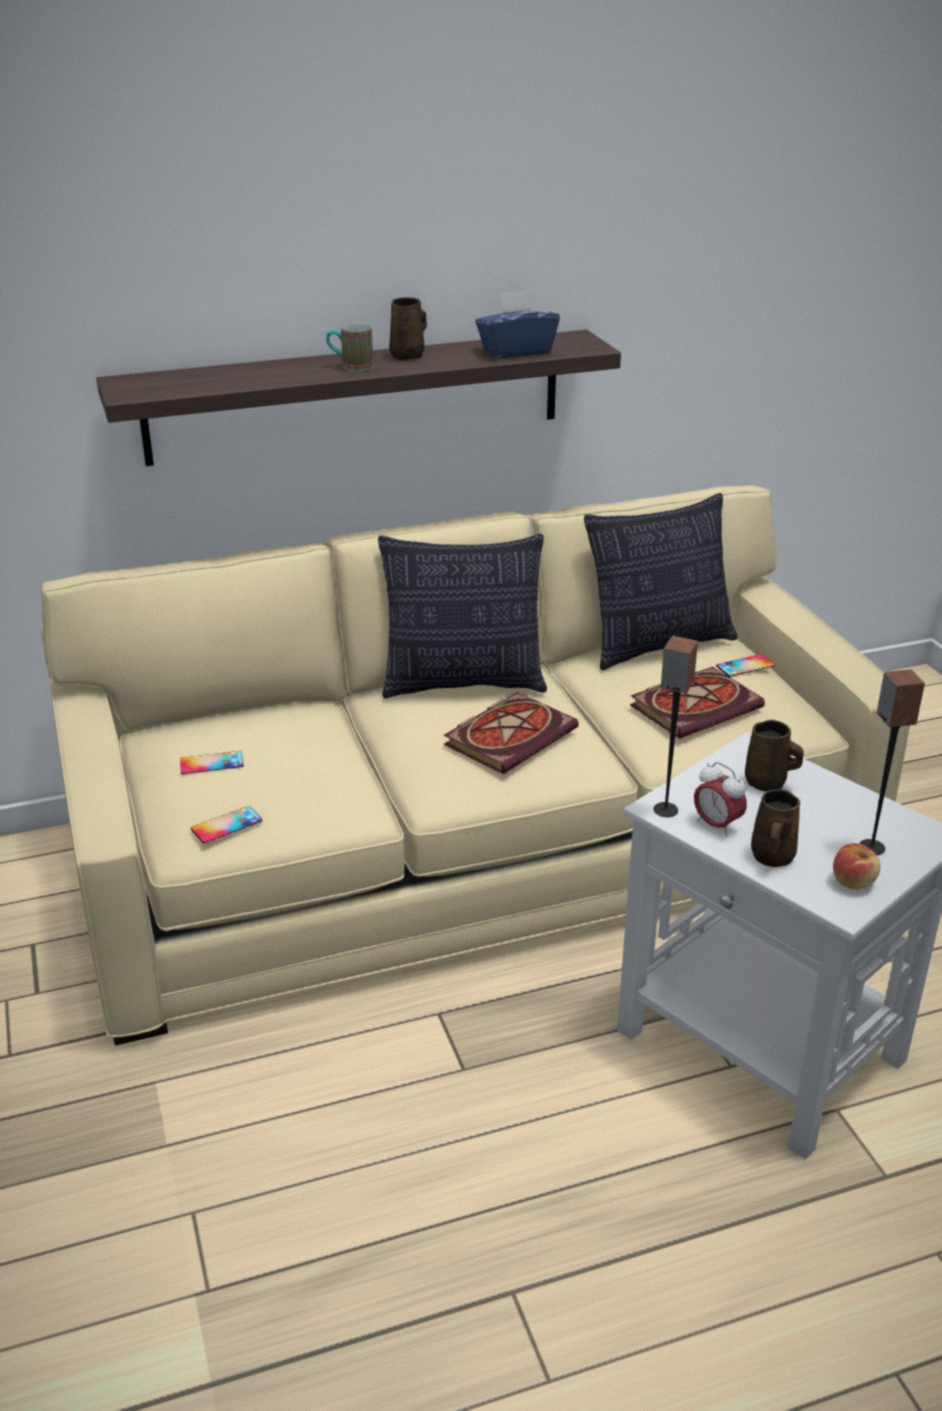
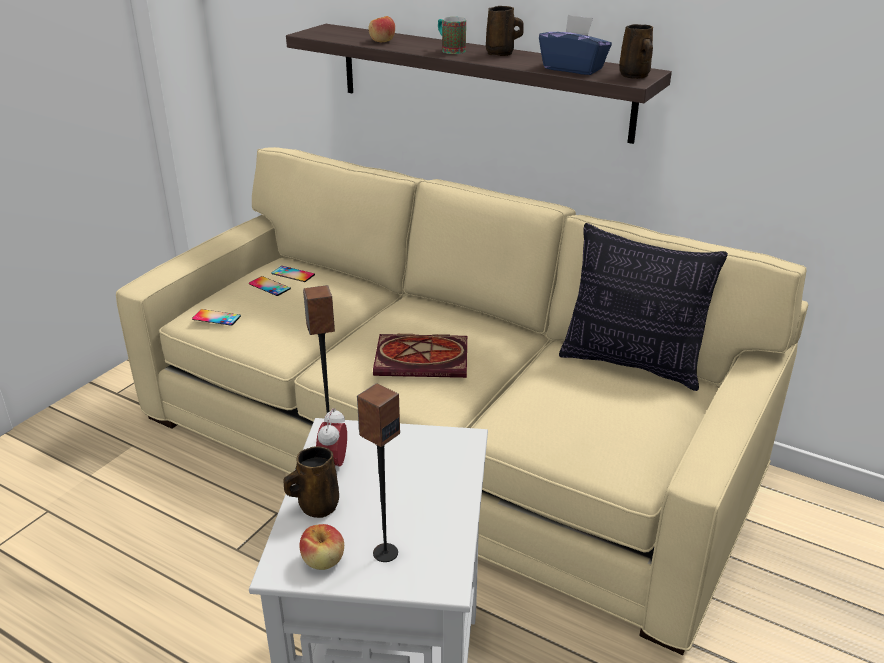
camera: 50 degrees right, 0 degrees up
(247, 378) = (382, 41): none -> apple
(463, 684) = (462, 318): pillow -> none
(696, 705) = (572, 413): book -> none
(745, 666) = (664, 411): phone -> phone (293, 274)
(767, 783) = (421, 465): brown mug -> brown mug (635, 76)

